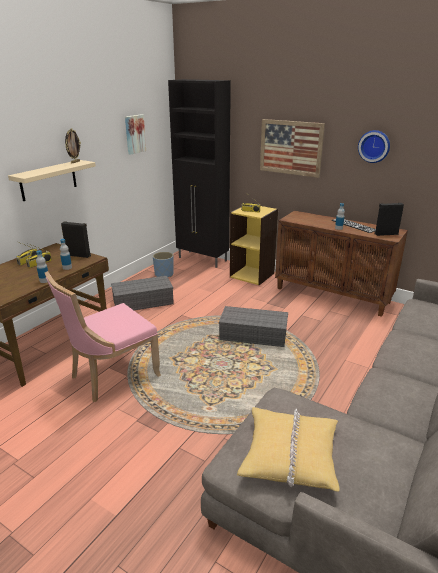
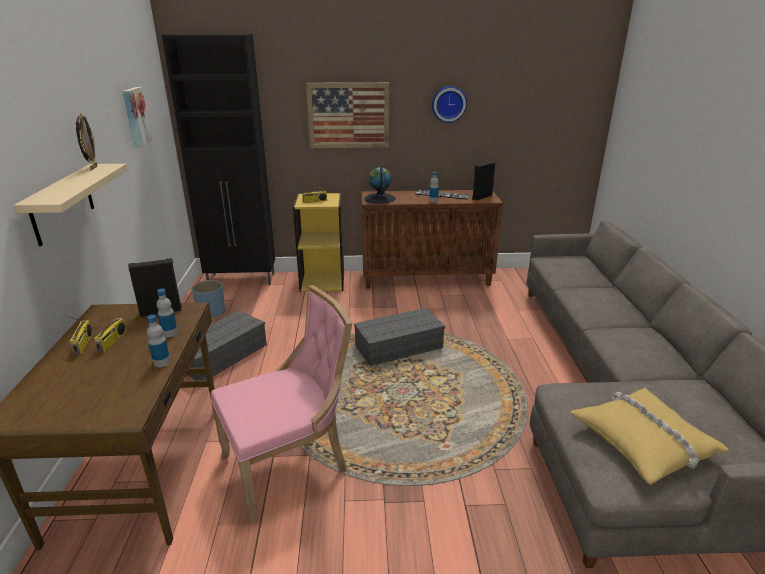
camera: 35 degrees left, 0 degrees up
(111, 376) = (290, 465): pink chair -> pink chair turned 135 degrees counterclockwise
(298, 218) = (379, 198): none -> globe

